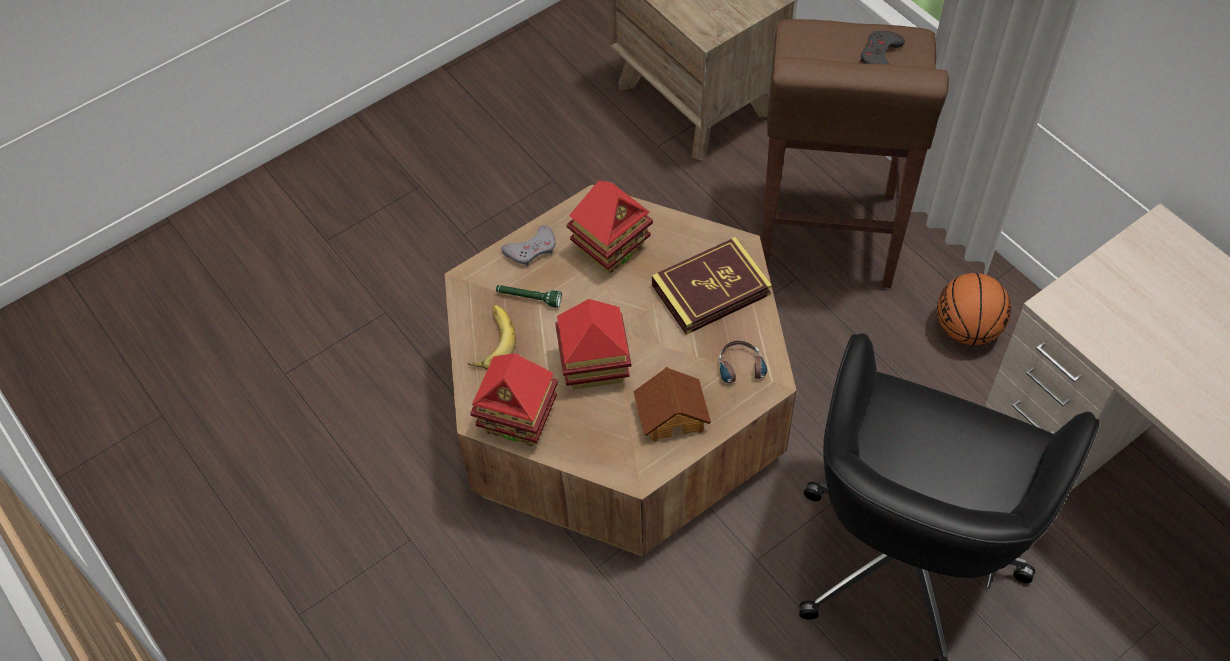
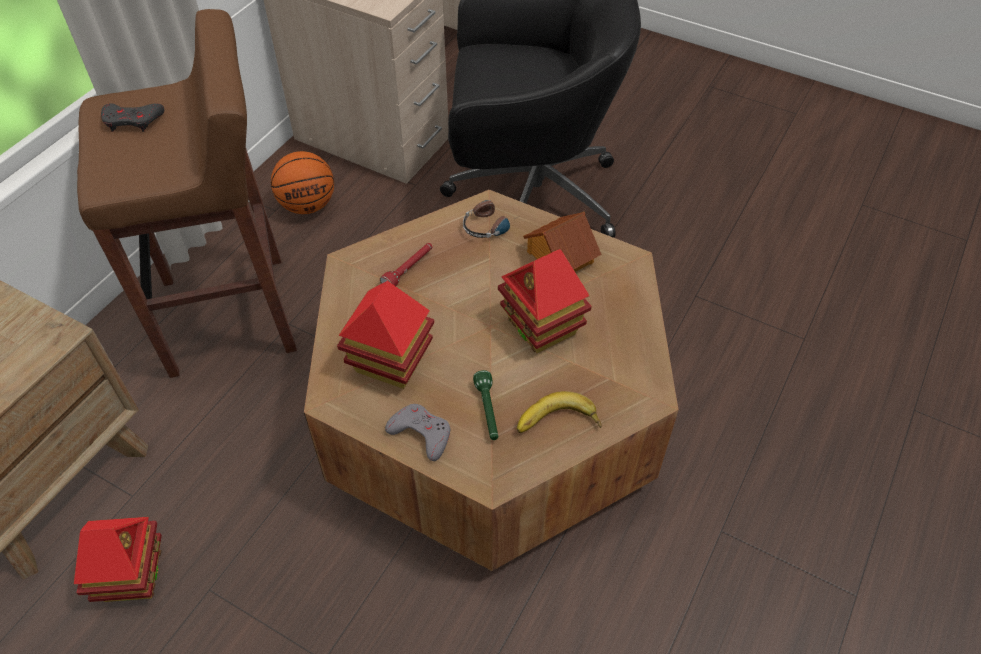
camera: 115 degrees left, 5 degrees down
(518, 420) = (633, 364): toy house -> toy house (133, 575)
(711, 290) = (409, 270): book -> red flashlight

